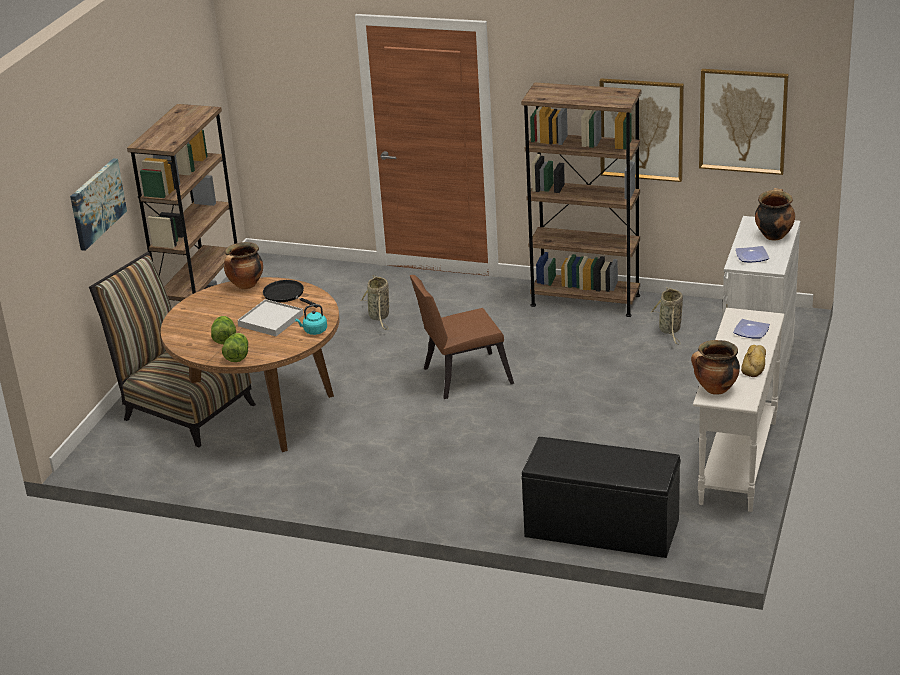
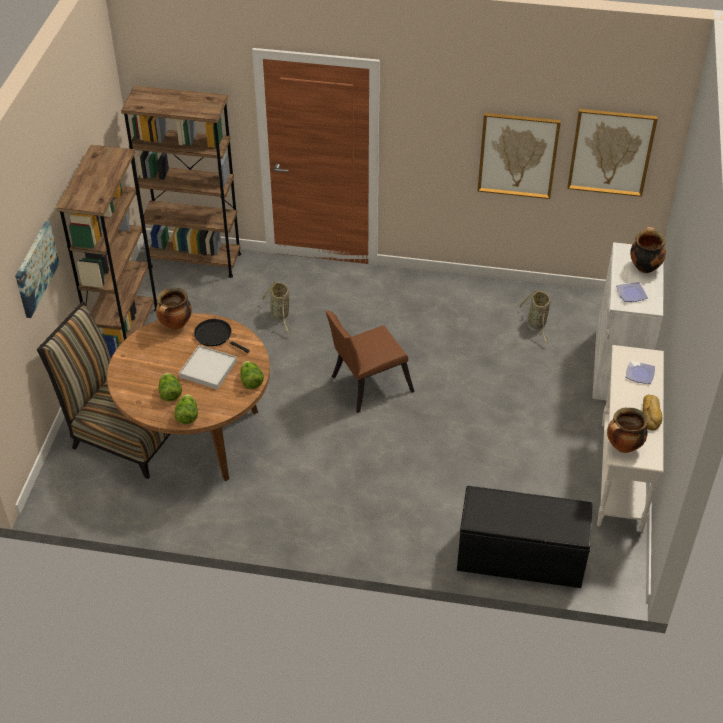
camera: 10 degrees left, 15 degrees up
(314, 331) = (251, 381): turquoise kettle -> lettuce
(585, 300) = (457, 291): brown bookcase -> brown bookcase (194, 260)

